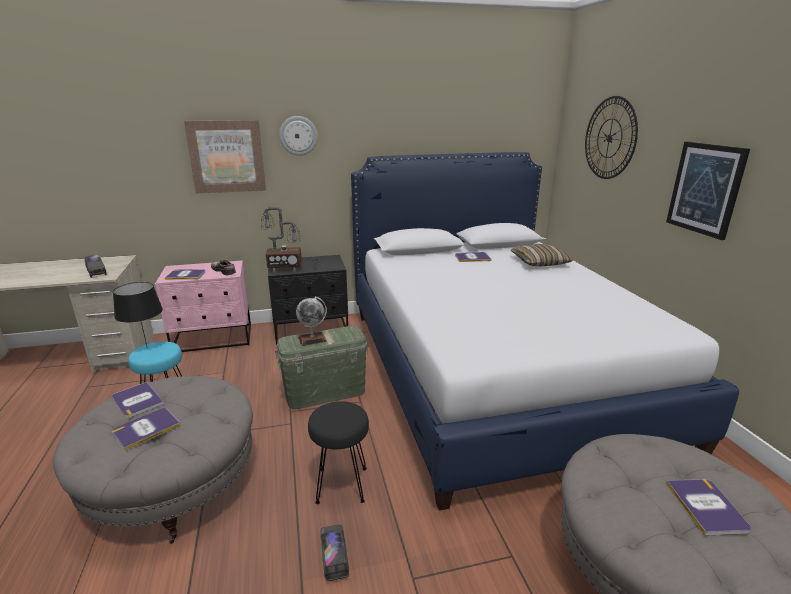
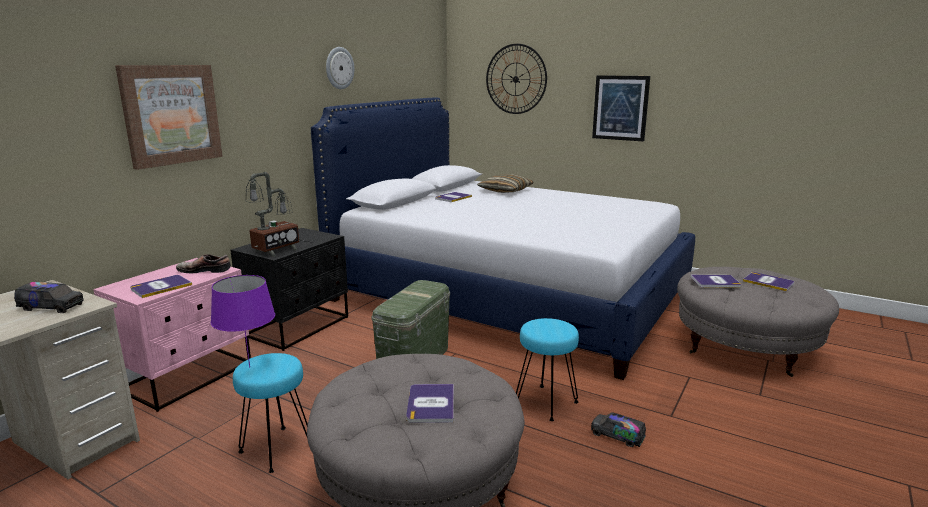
camera: 45 degrees left, 5 degrees down
(137, 400) = (364, 397): book -> book (715, 282)
(147, 347) = (250, 367): black table lamp -> purple table lamp
(298, 135) = (250, 85): wall clock -> wall clock (339, 68)
(312, 339) = (408, 299): globe -> none
(342, 484) = (545, 402): black stool -> turquoise stool

